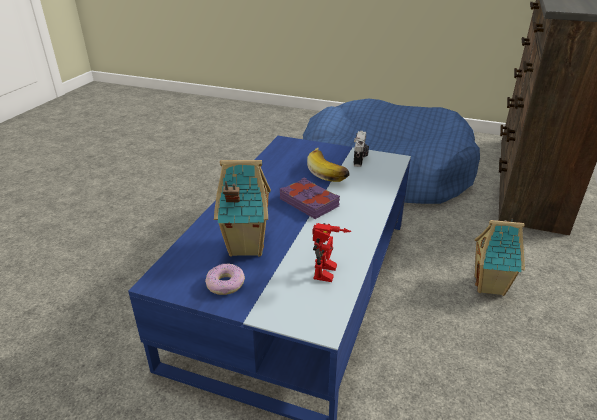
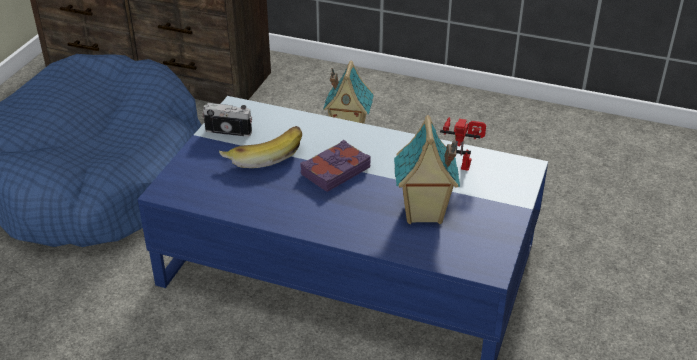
camera: 90 degrees left, 5 degrees up
(226, 284) = (485, 222): donut -> none

